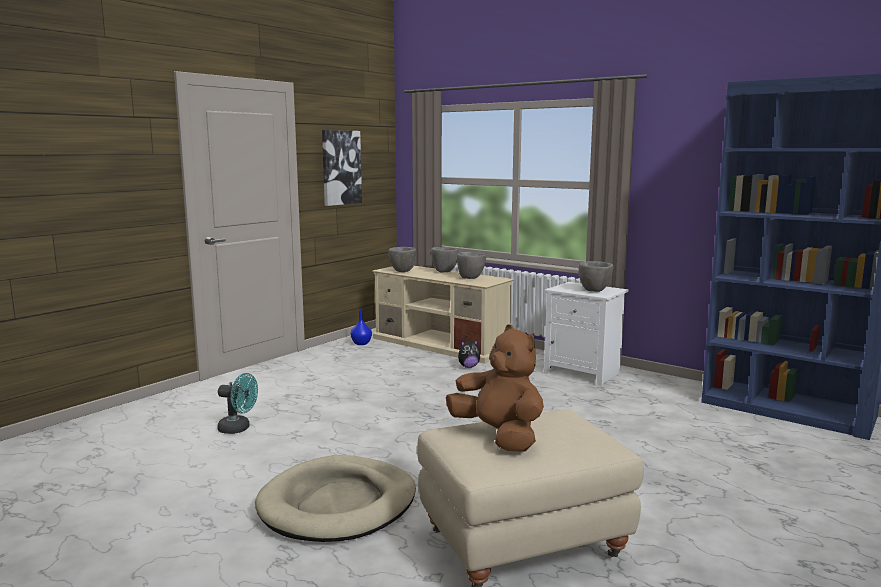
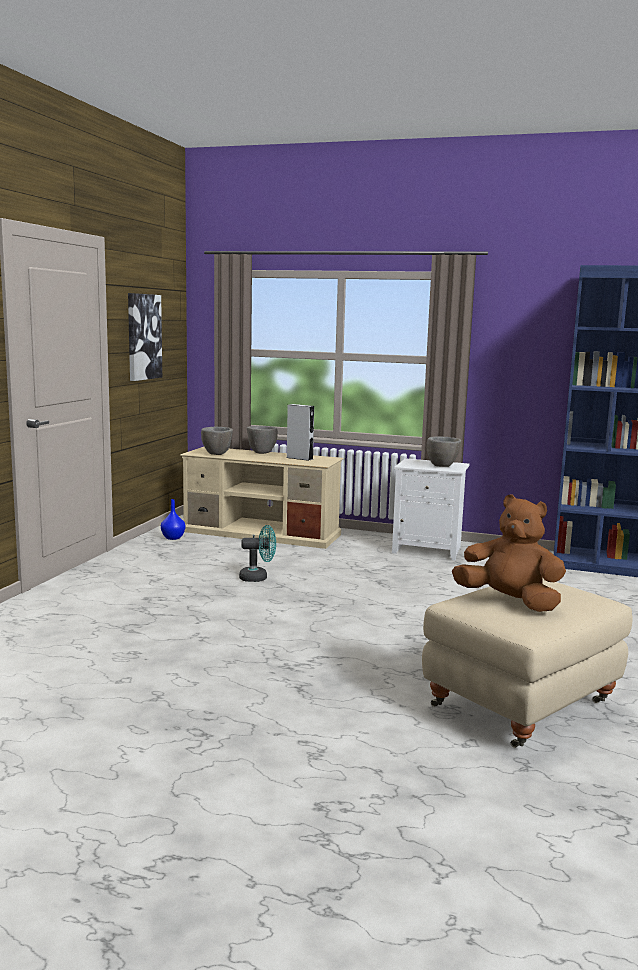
camera: 20 degrees left, 0 degrees up
(239, 429) = (129, 638): turquoise fan -> turquoise fan (258, 578)
(338, 504) = (317, 696): beige dog bed -> none
(468, 367) = (312, 553): plush toy -> none
(471, 278) = (299, 458): grey bowl -> grey speaker

